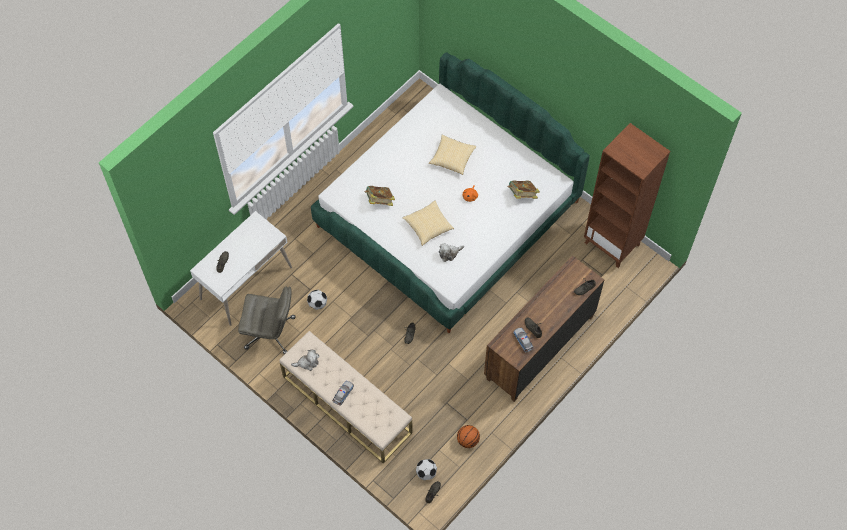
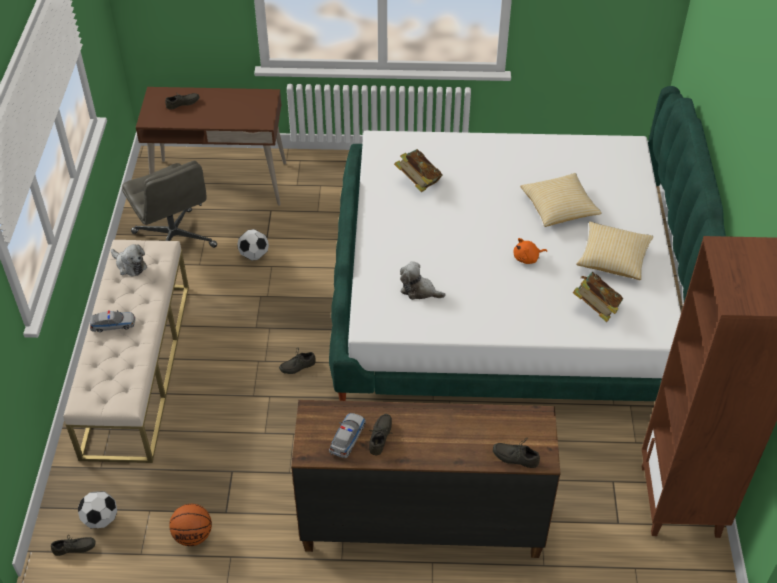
camera: 50 degrees right, 15 degrees down
(246, 283) = (220, 182): white desk -> brown desk
(428, 226) = (435, 246): pillow -> pillow (613, 259)

